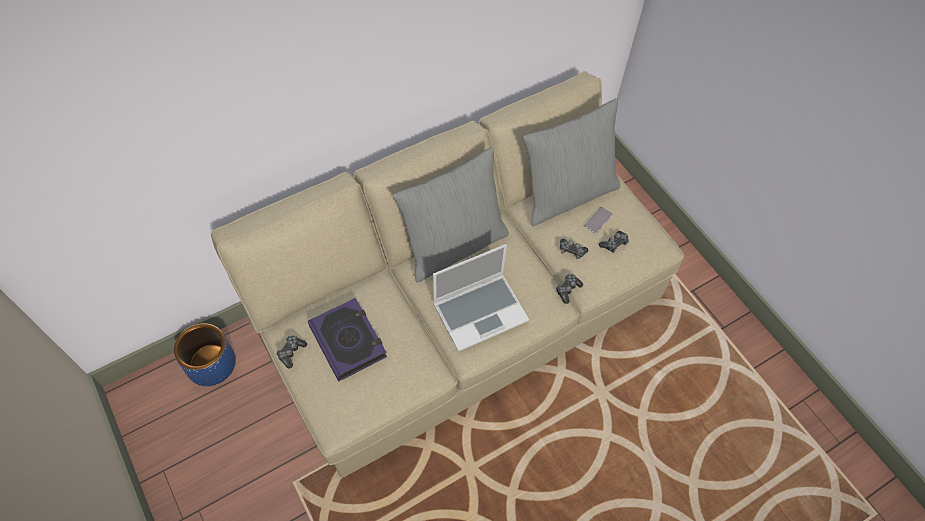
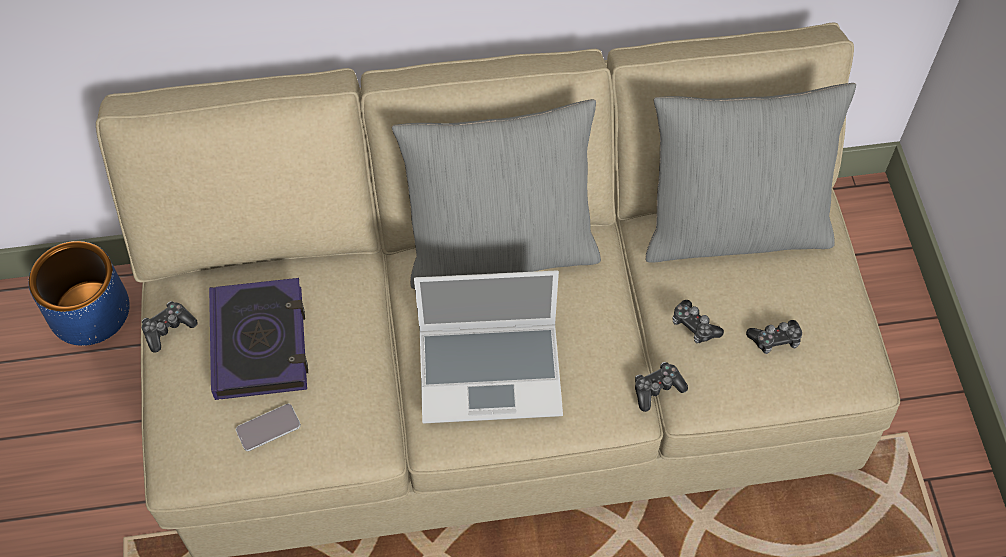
camera: 25 degrees right, 0 degrees up
(598, 220) = (766, 290): phone -> phone (268, 428)

